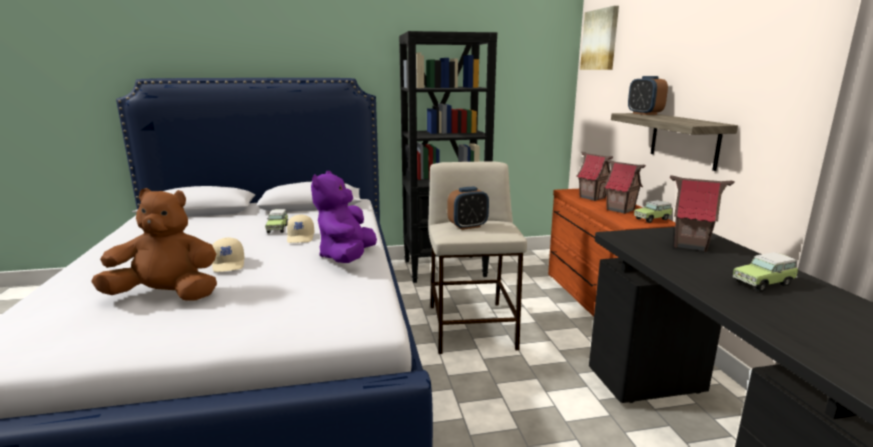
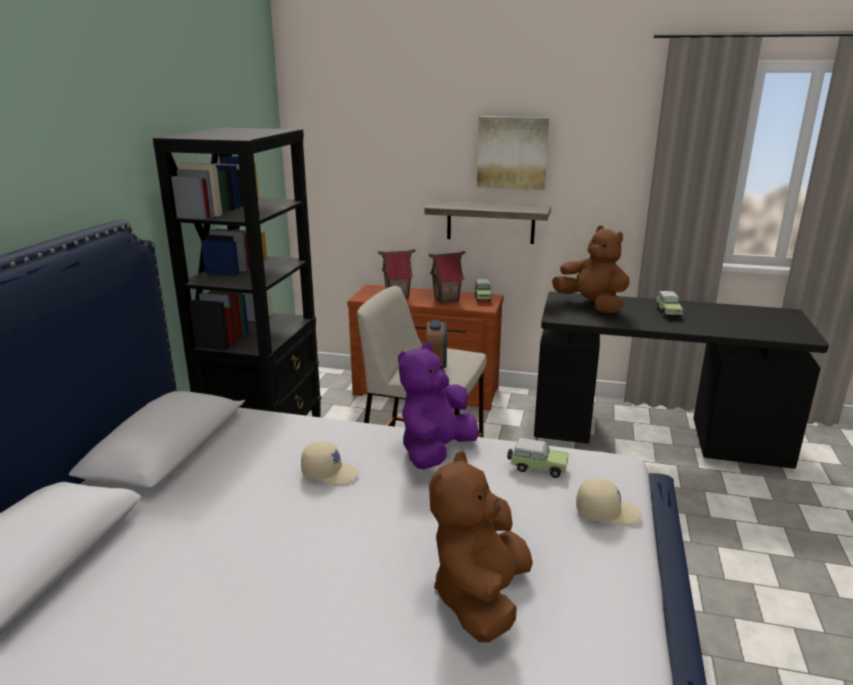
camera: 65 degrees left, 5 degrees up
(229, 264) = (397, 539): beige cap -> beige cap (607, 512)
(278, 228) = (263, 488): toy car -> toy car (536, 468)
(347, 257) = (436, 452): purple plush toy -> purple plush toy turned 90 degrees clockwise
(600, 40) = (329, 122): picture -> picture (512, 152)
(644, 114) = (447, 203): alarm clock -> none
(690, 245) = (591, 305): toy house -> brown plush toy

